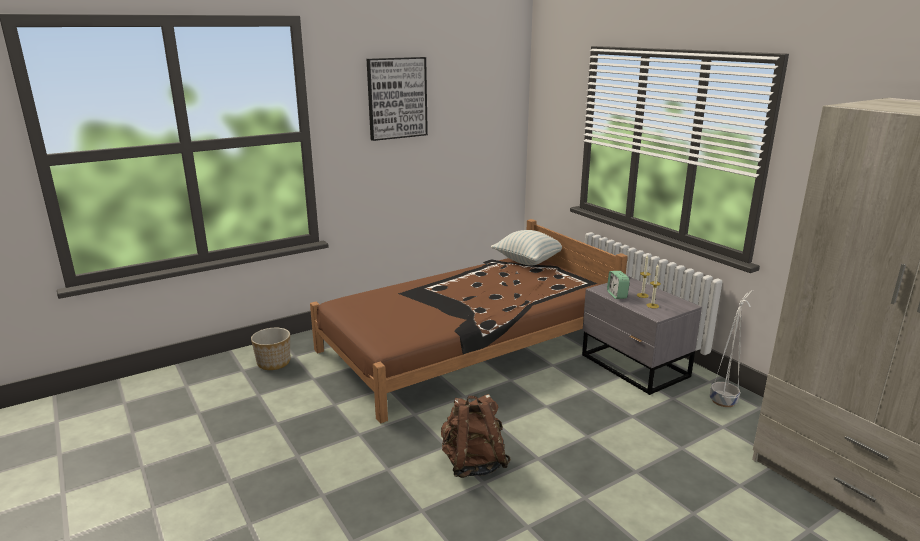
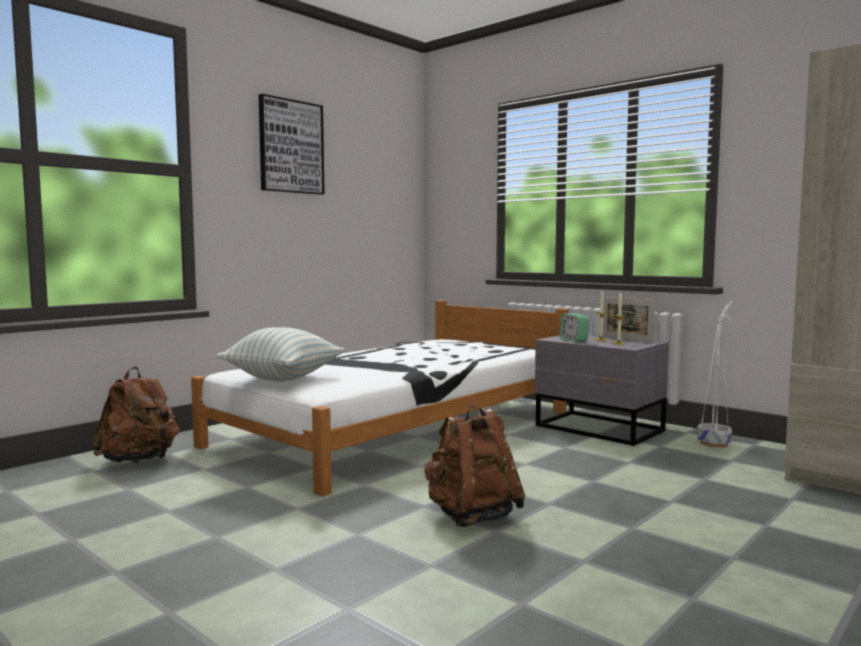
camera: 15 degrees left, 15 degrees down
(274, 362) = (139, 461): planter -> brown backpack
(469, 344) = (397, 428): brown bed -> white bed
(528, 261) = (446, 341): pillow -> pillow (283, 378)
(667, 296) = (626, 339): none -> picture frame

